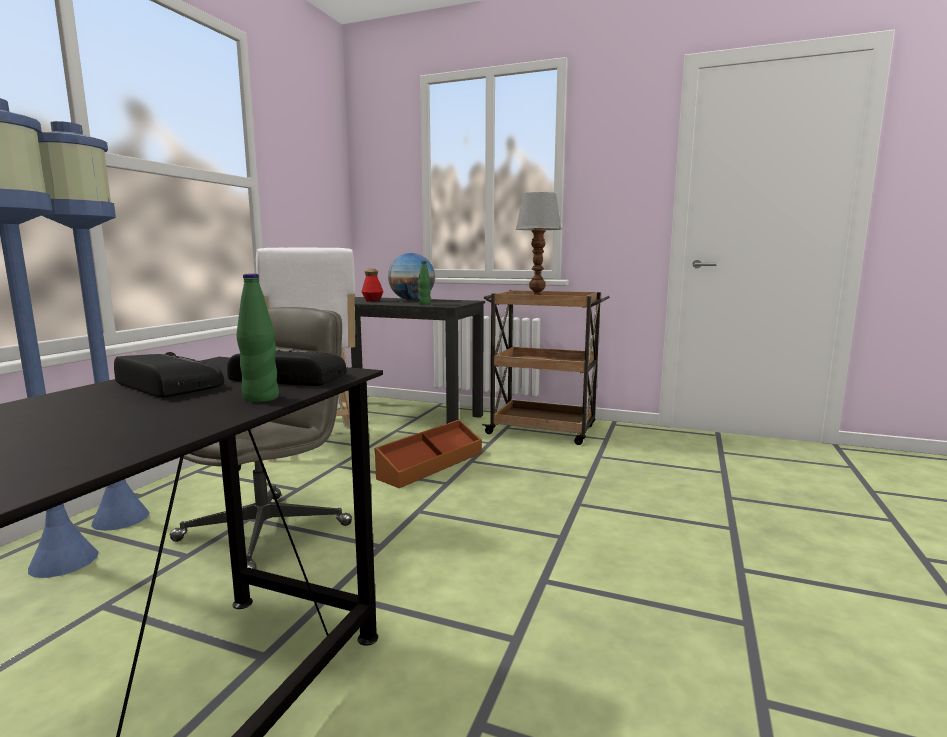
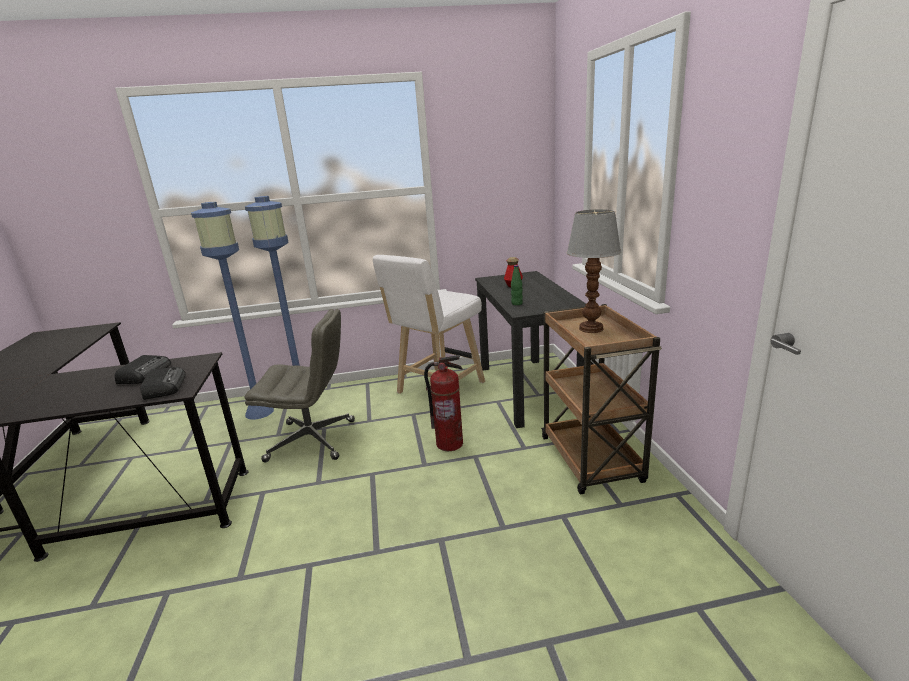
camera: 60 degrees right, 10 degrees up
(261, 398) = (118, 399): green bottle -> none
(411, 300) = (541, 291): globe -> none
(430, 465) = (449, 444): brown storage box -> fire extinguisher

